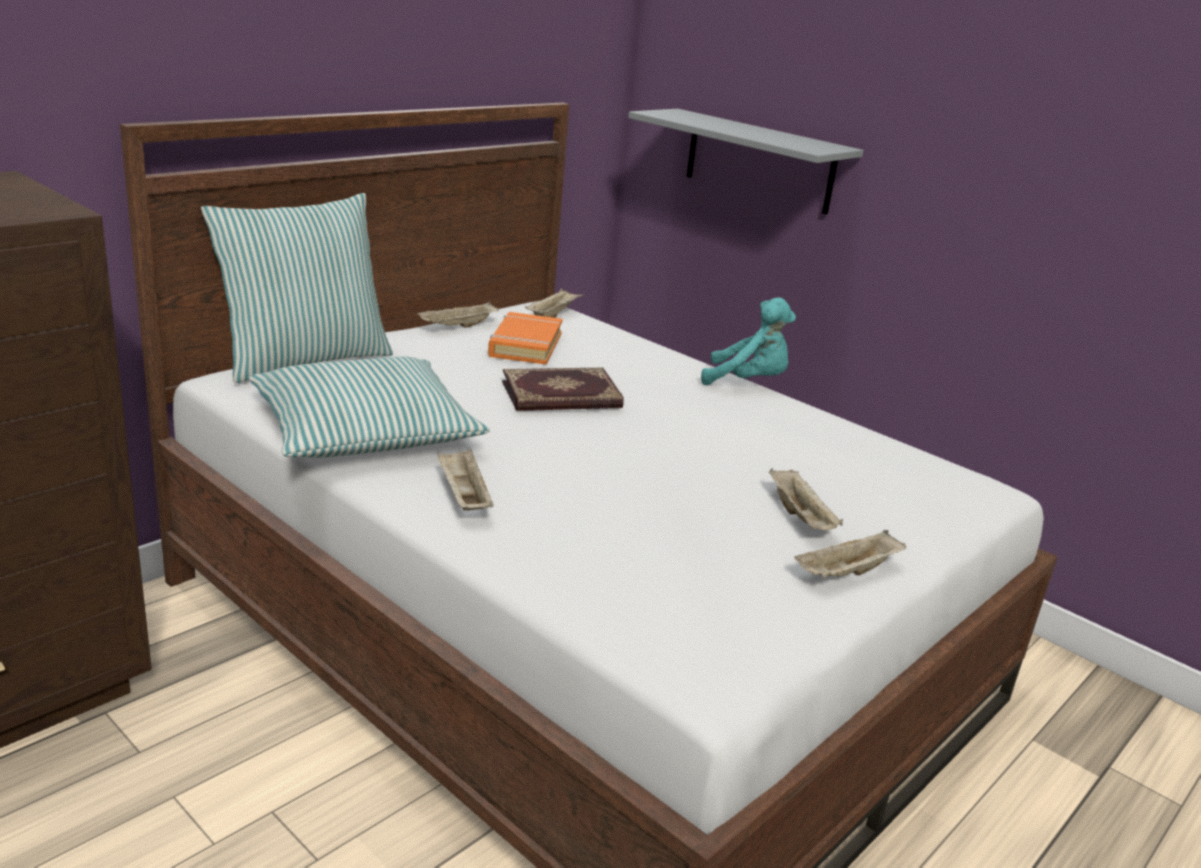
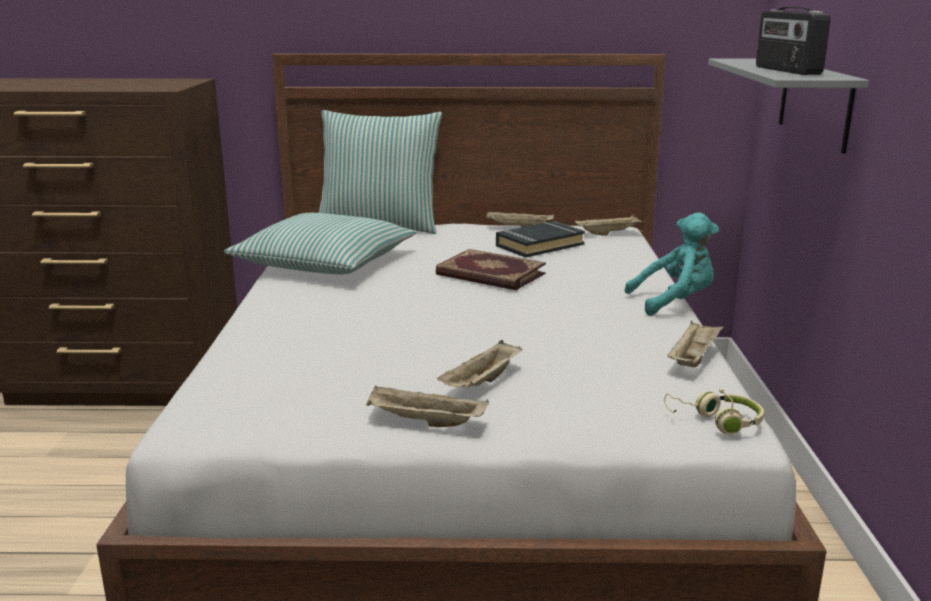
camera: 50 degrees right, 5 degrees down
(463, 496) = (295, 303): beige tray -> beige tray (693, 358)
(525, 345) = (539, 245): orange book -> black book
(748, 382) = (674, 302): turquoise plush toy -> turquoise plush toy turned 75 degrees counterclockwise
(770, 136) = (786, 70): none -> radio
(974, 485) = (716, 421): none -> beige headphones

